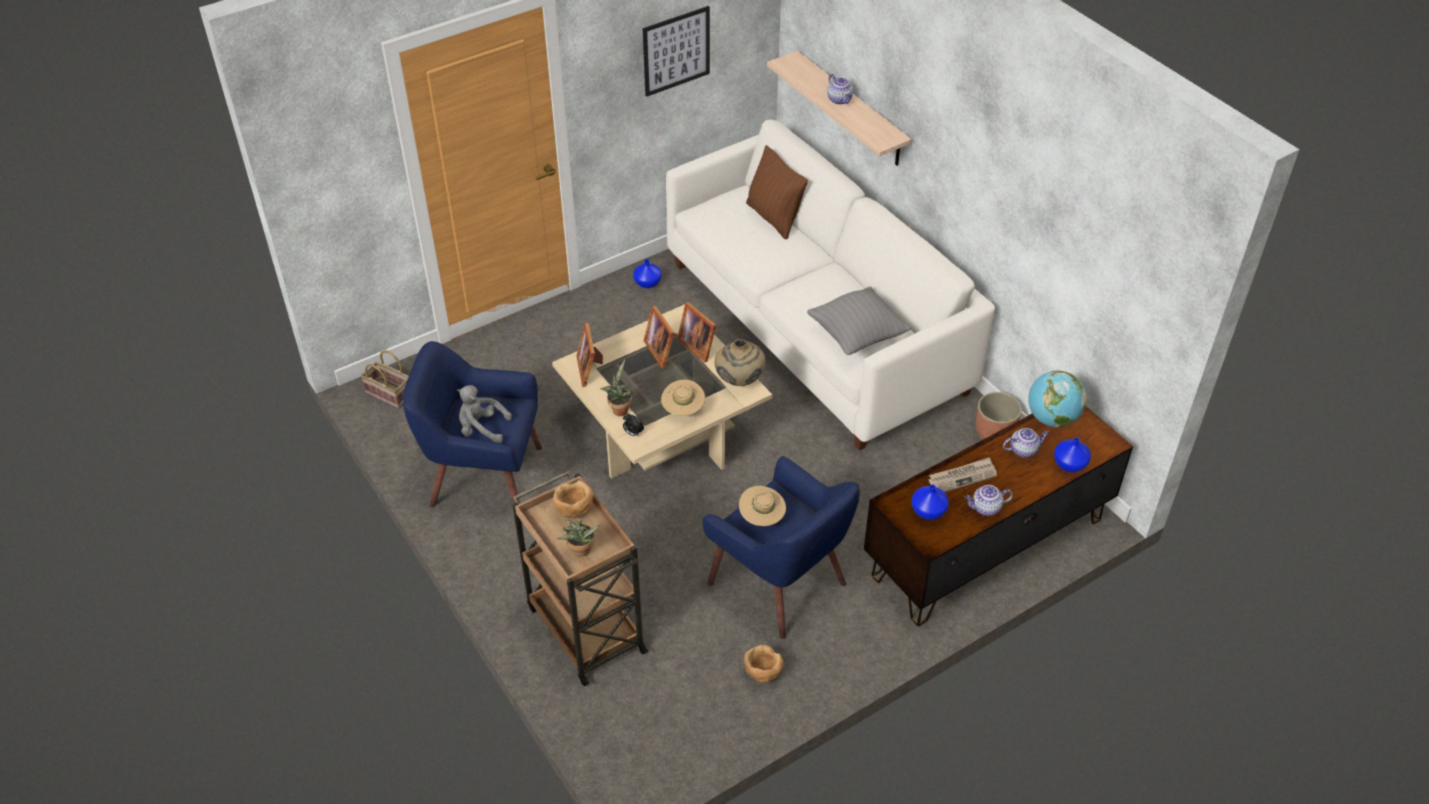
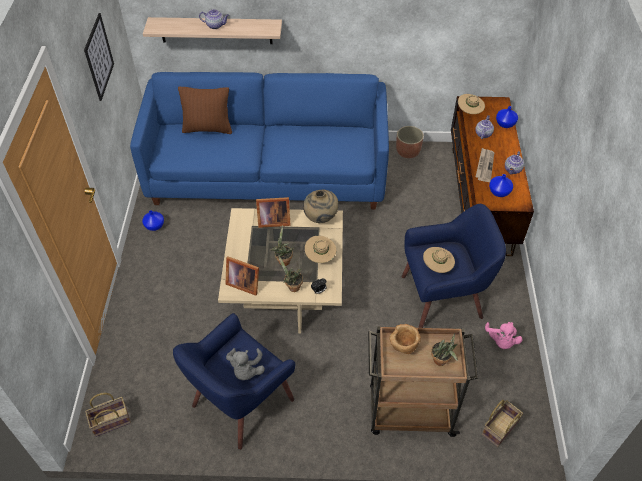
camera: 55 degrees left, 5 degrees up
(482, 429) = (246, 370): grey plush toy -> grey plush toy turned 45 degrees counterclockwise
(631, 726) = (499, 427): none -> basket
(649, 383) = (283, 260): none -> potted plant
(661, 350) = (260, 240): picture frame -> none
(762, 674) = (501, 341): brown bowl -> pink plush toy
(815, 326) = (268, 173): white sofa -> blue sofa
(857, 336) = (338, 148): grey pillow -> none
(1051, 419) = (469, 112): globe -> beige hat

